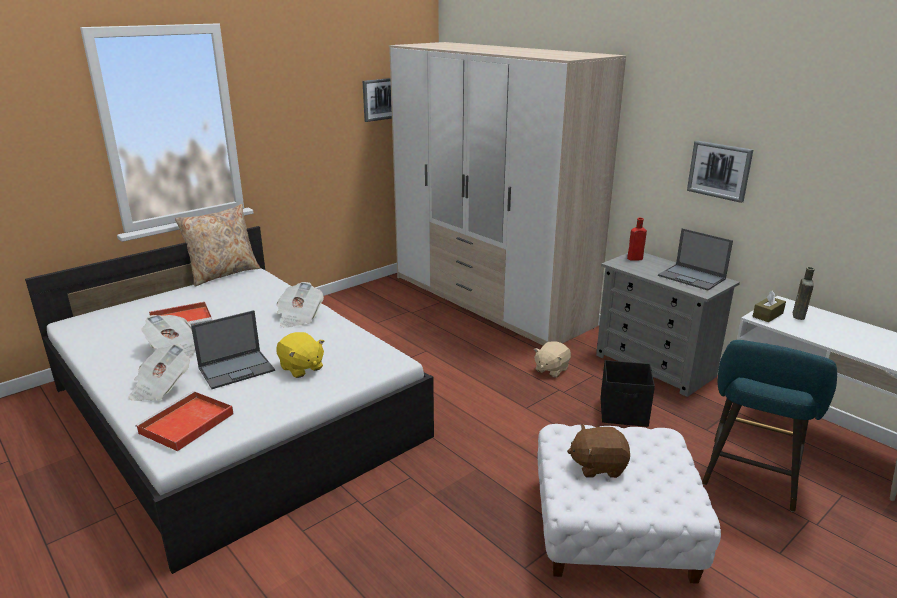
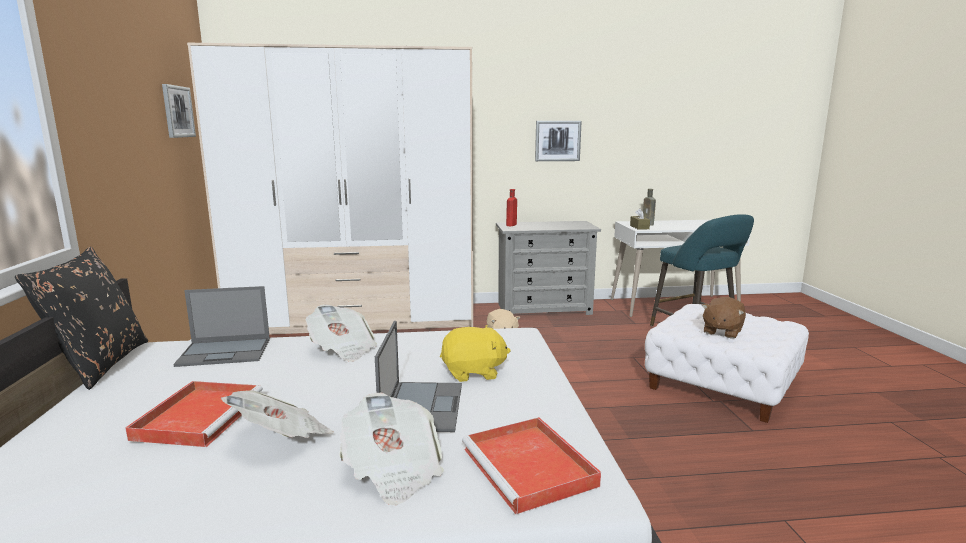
camera: 55 degrees left, 10 degrees down
(223, 274) = (99, 364): beige pillow -> black pillow
(624, 413) = (590, 335): black storage box -> none
(692, 277) = (564, 224): laptop -> laptop (226, 352)

